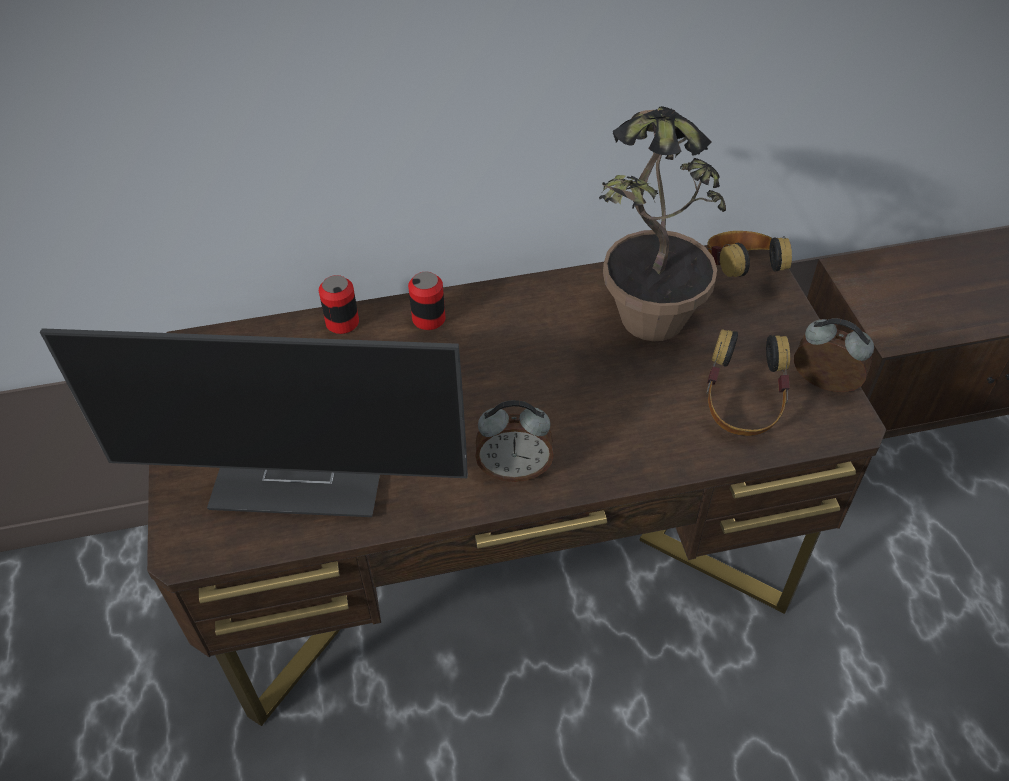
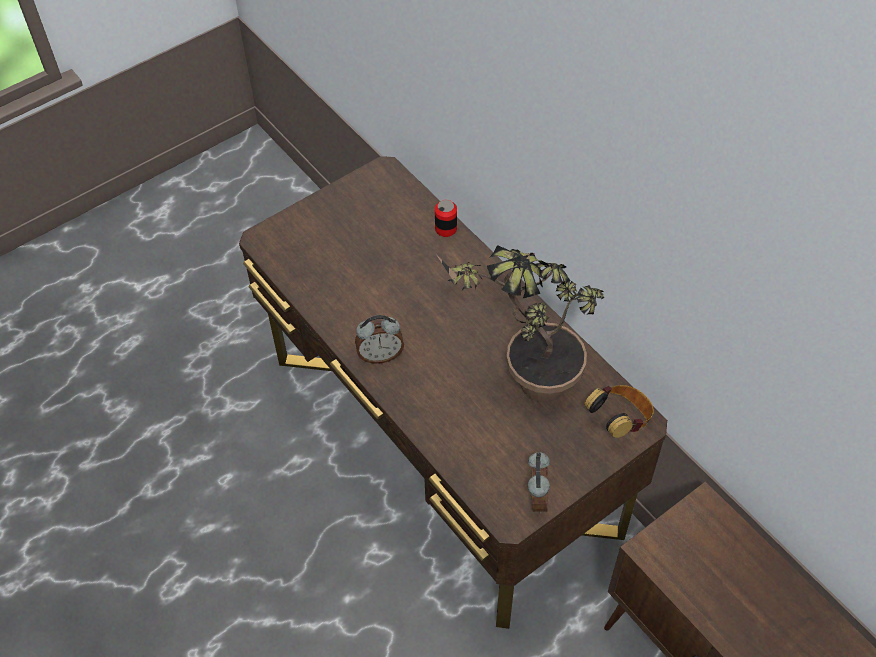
camera: 65 degrees right, 5 degrees up
(305, 472) = (330, 263): monitor -> none
(428, 319) = (473, 268): can -> none
(514, 469) = (380, 355): alarm clock -> alarm clock turned 75 degrees counterclockwise
(741, 407) = (491, 455): headphones -> none

